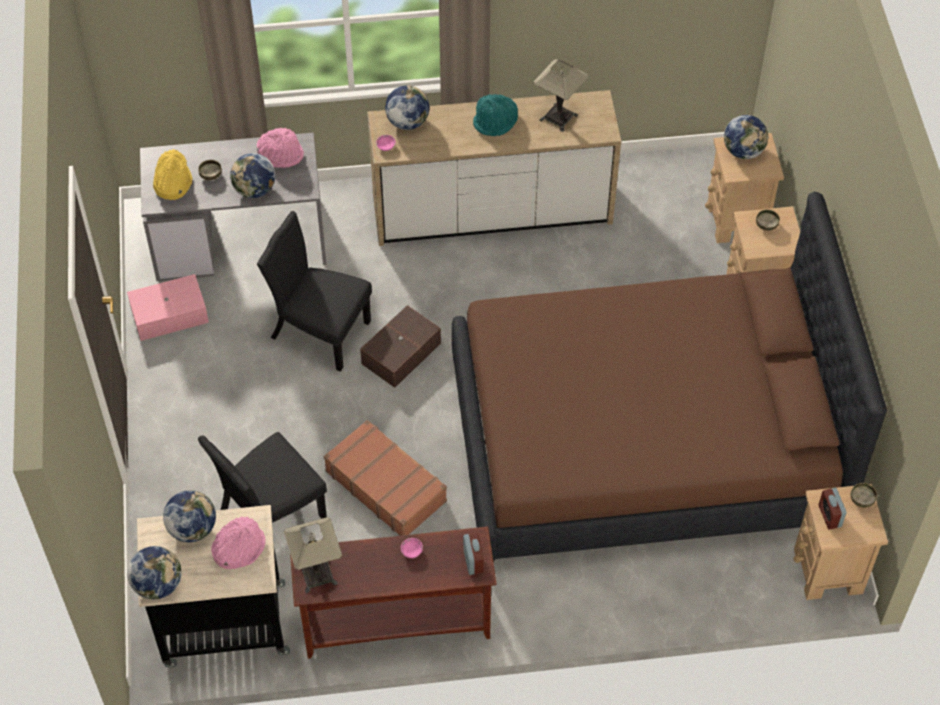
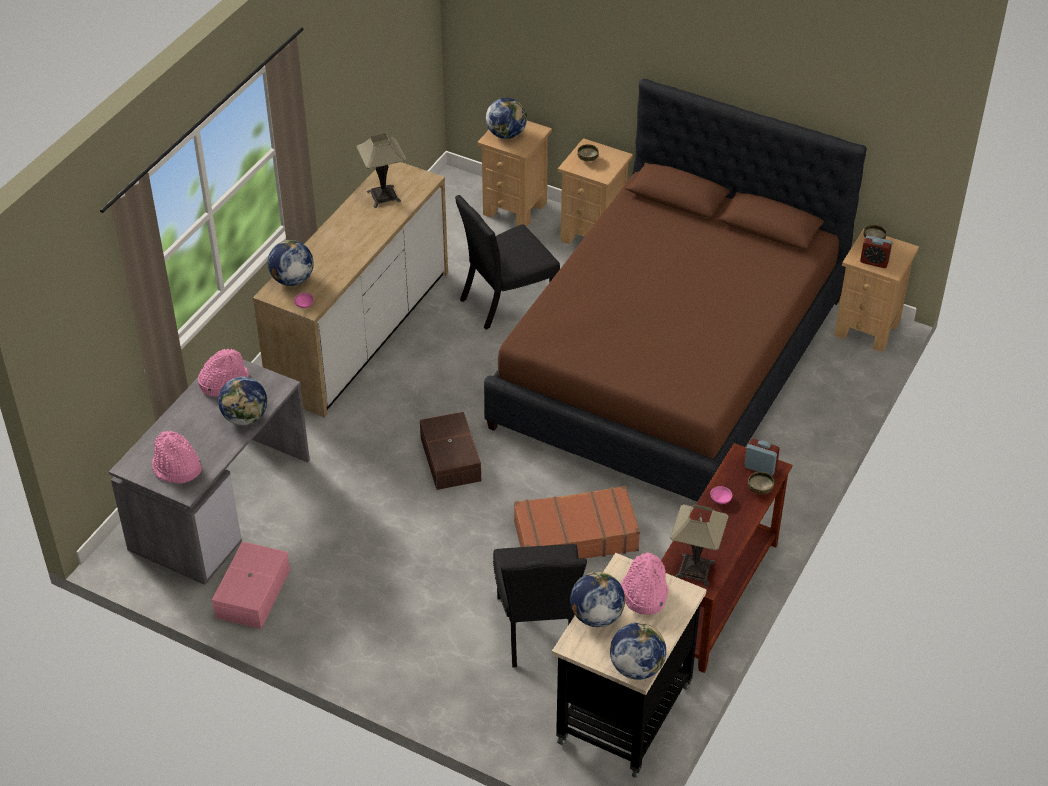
camera: 55 degrees left, 10 degrees down
(172, 183) = (176, 468): yellow hat -> pink hat
(210, 175) = (196, 438): bowl -> bowl (760, 490)
(321, 333) = (378, 499): black chair -> black chair (508, 301)
(495, 122) = (349, 231): turquoise hat -> none

